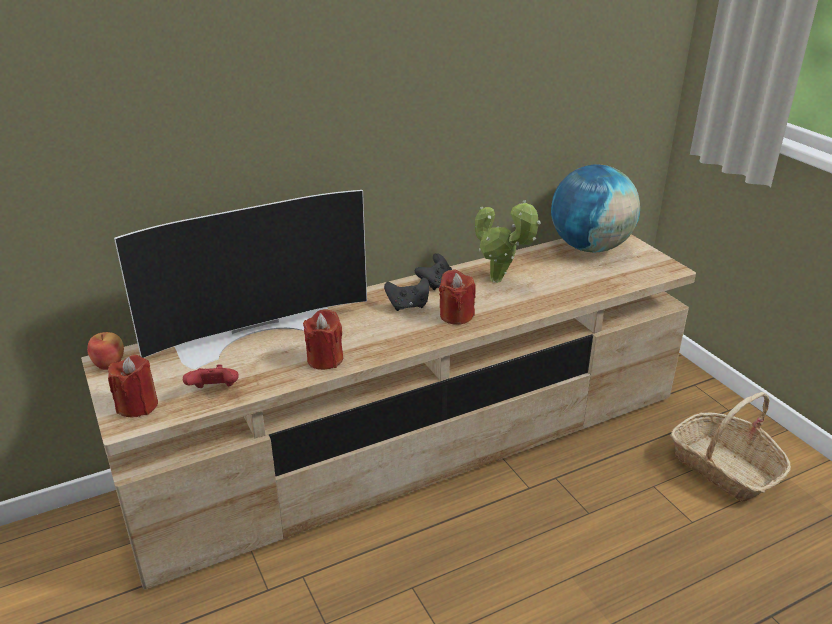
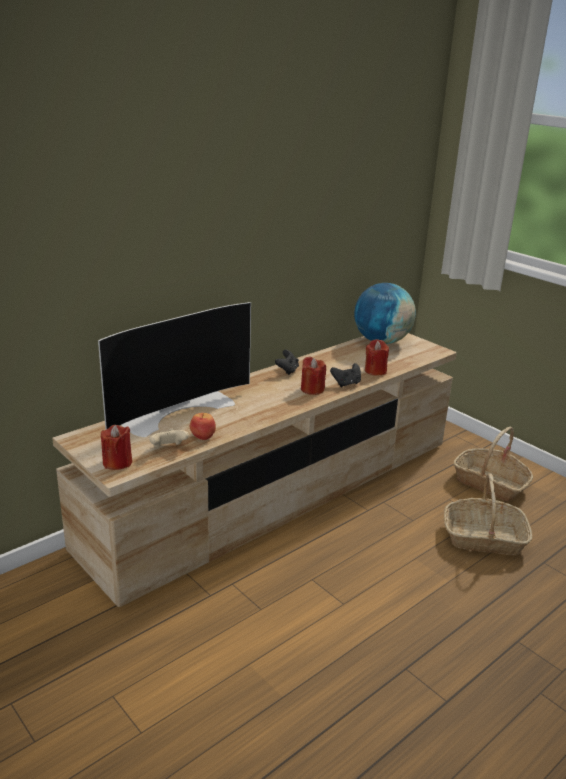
camera: 15 degrees left, 5 degrees down
(109, 363) = (77, 439): apple -> apple (203, 435)
(214, 391) = (168, 448): red game controller -> beige game controller
(325, 359) = (236, 423): red candle -> red candle (375, 371)
(408, 306) = (276, 386): black game controller -> black game controller (346, 384)
(500, 281) = (331, 366): potted plant -> none
(687, 558) = (483, 538): none -> basket

